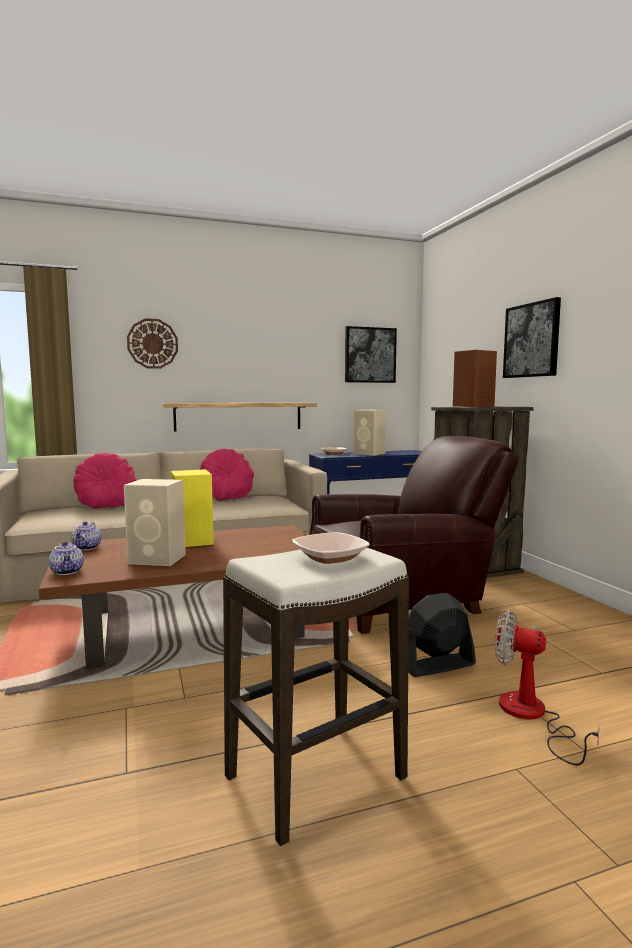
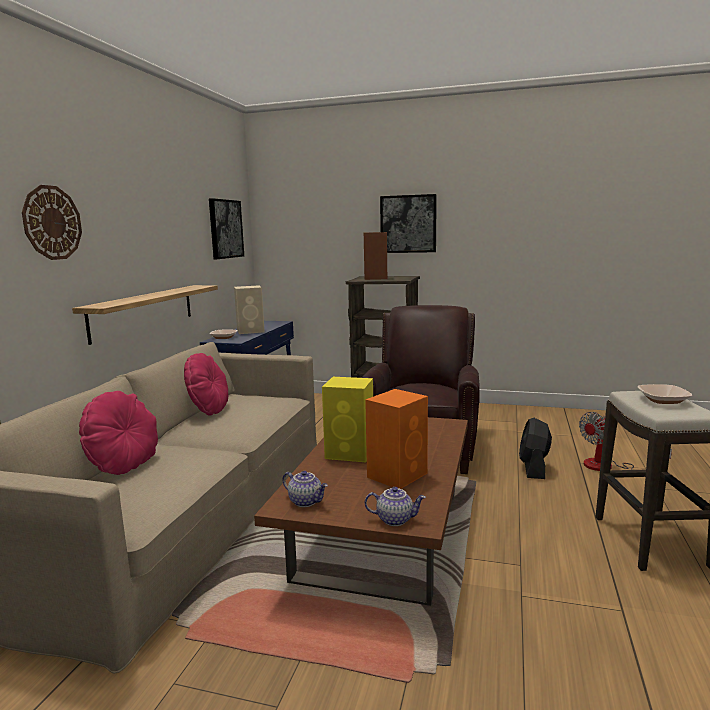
camera: 55 degrees left, 5 degrees up
(158, 559) = (398, 475): beige speaker -> orange speaker

